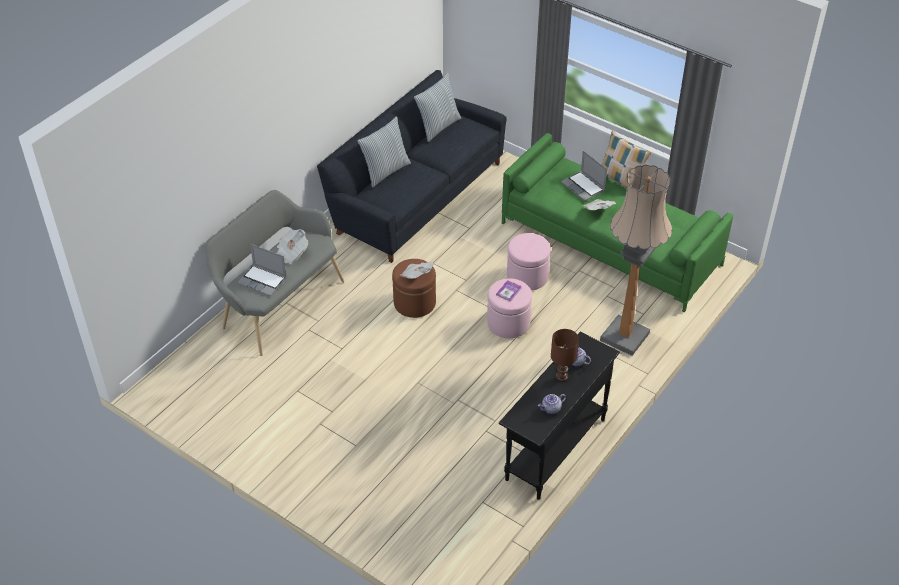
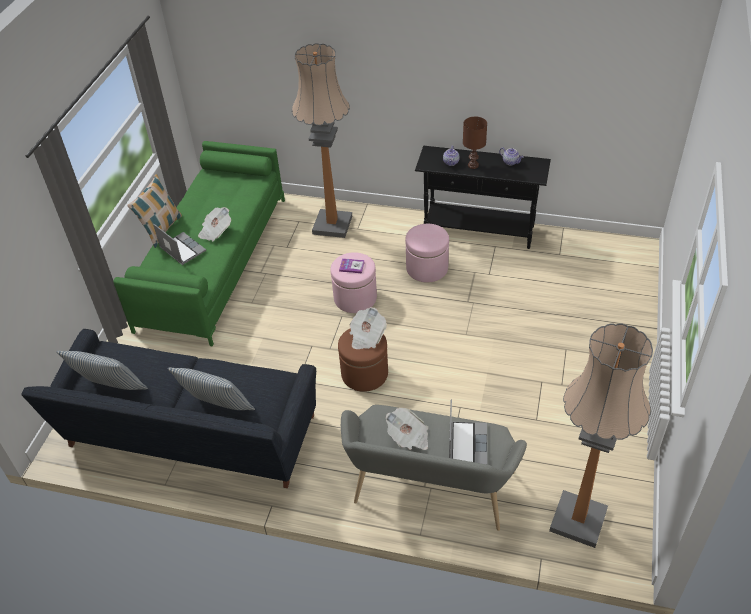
camera: 110 degrees left, 0 degrees up
(197, 375) = (578, 520): none -> floor lamp
(527, 276) = (285, 304): pink ottoman -> pink ottoman (427, 268)
(584, 187) = (182, 250): laptop -> laptop turned 75 degrees counterclockwise

